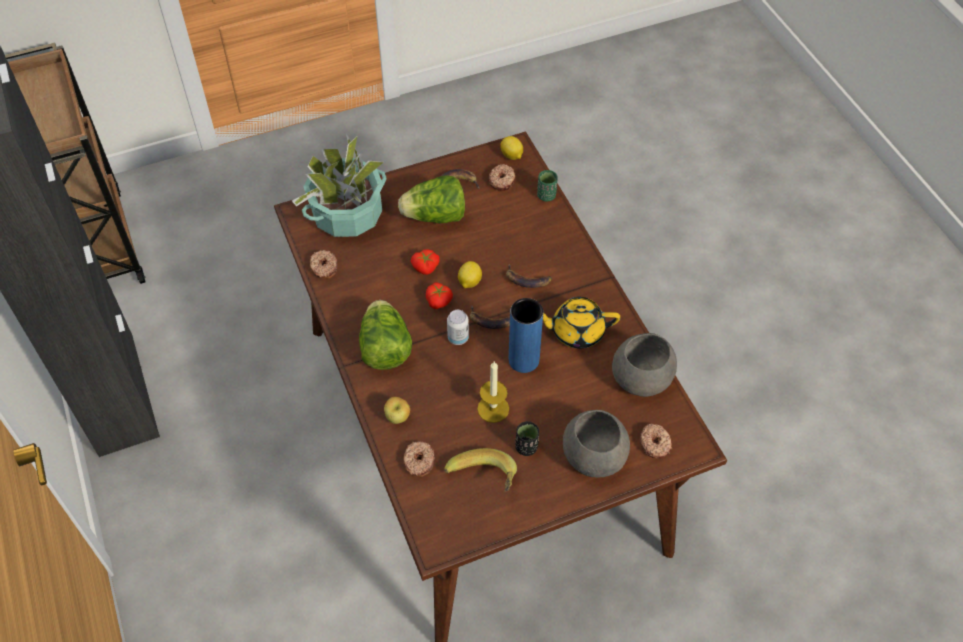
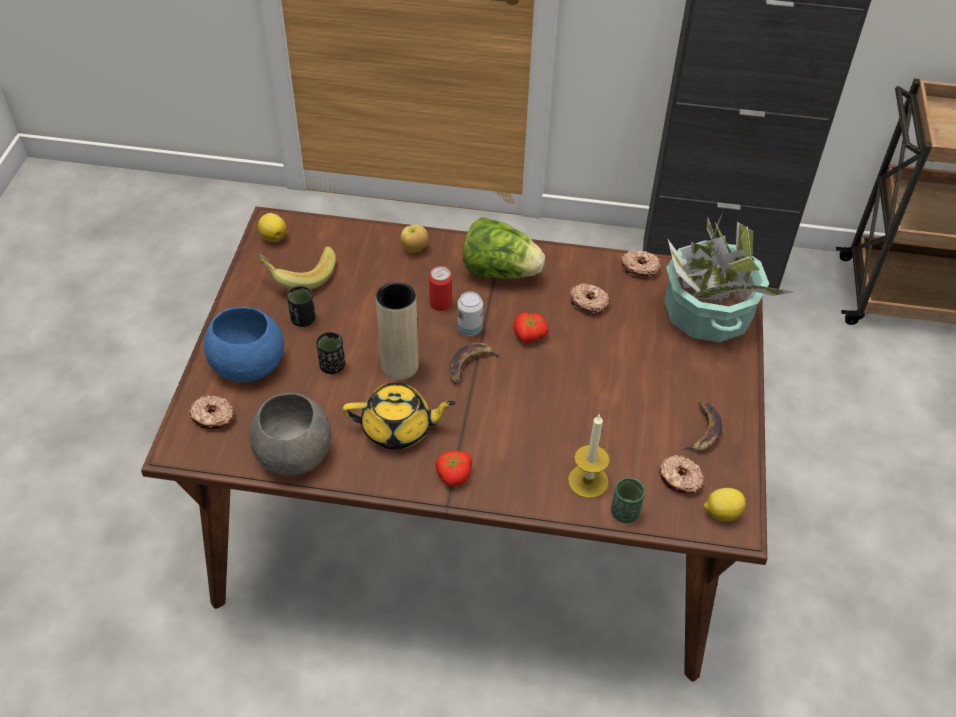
camera: 120 degrees right, 5 degrees down
(418, 461) = (357, 244): donut -> donut (588, 303)
(425, 268) = (583, 345): tomato -> tomato (453, 474)
(435, 217) = (657, 386): lettuce -> none
(445, 368) = (440, 303): none -> can
(469, 282) = (536, 371): lemon -> lemon (273, 237)
(493, 408) = (365, 316): candle -> candle (588, 481)
(523, 360) = (399, 366): blue vase -> beige vase
(527, 279) = (503, 423): banana -> none
(555, 400) = (332, 366): none -> black cup
(576, 331) = (398, 429): yellow teapot -> yellow teapot turned 60 degrees clockwise
(595, 456) = (246, 363): grey bowl -> blue bowl

